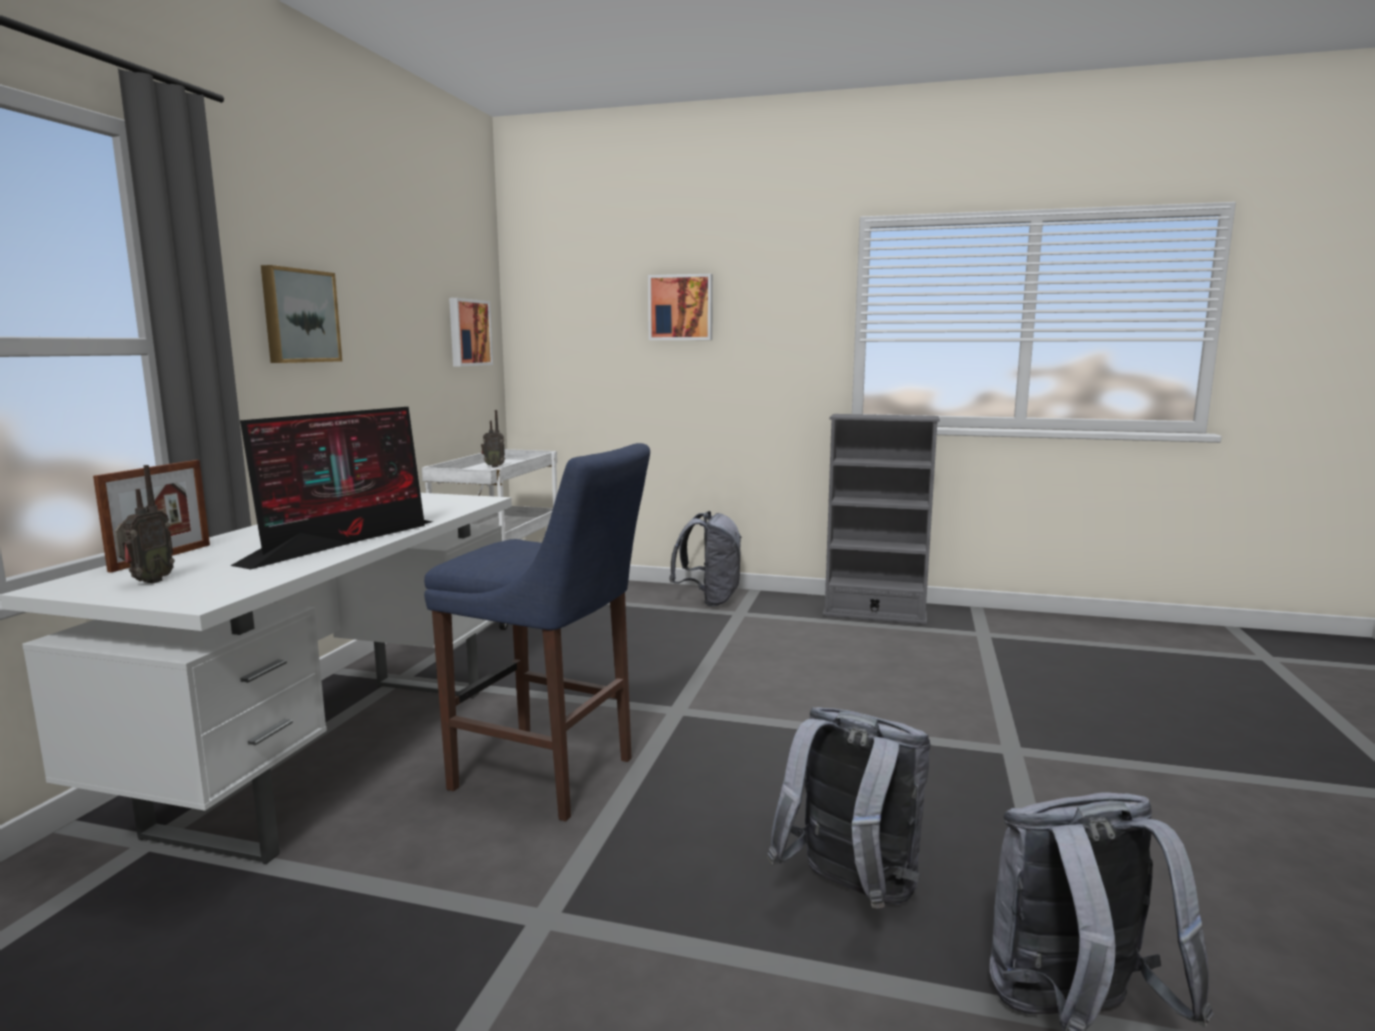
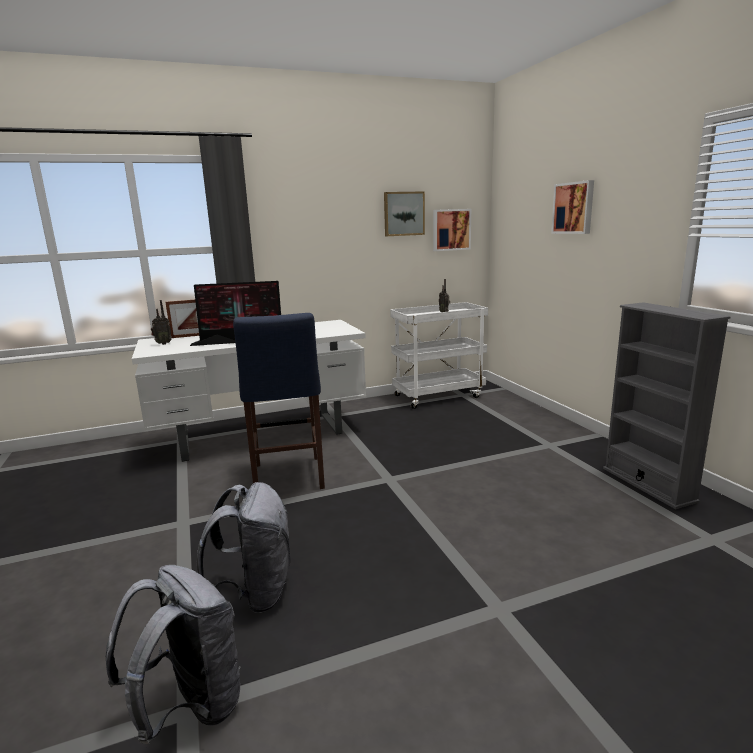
camera: 55 degrees right, 5 degrees up
(299, 316) = (308, 230): picture -> picture (403, 214)
(709, 600) = (551, 430): grey backpack -> none

